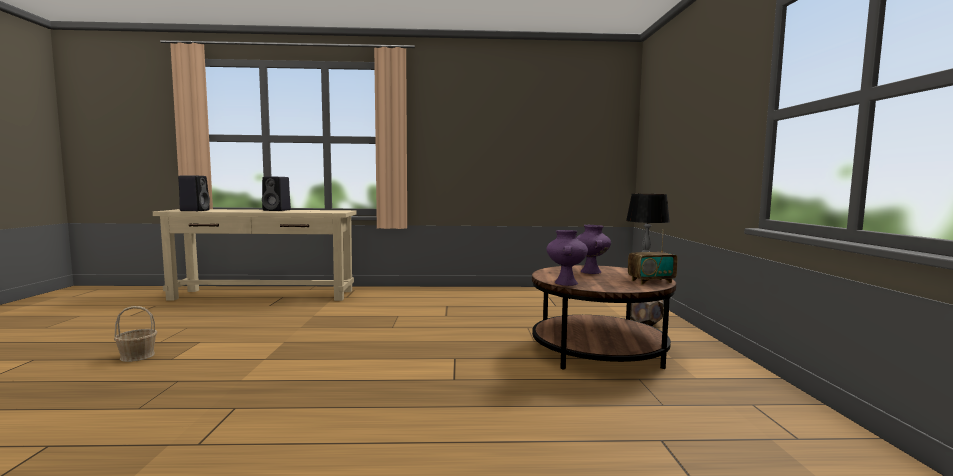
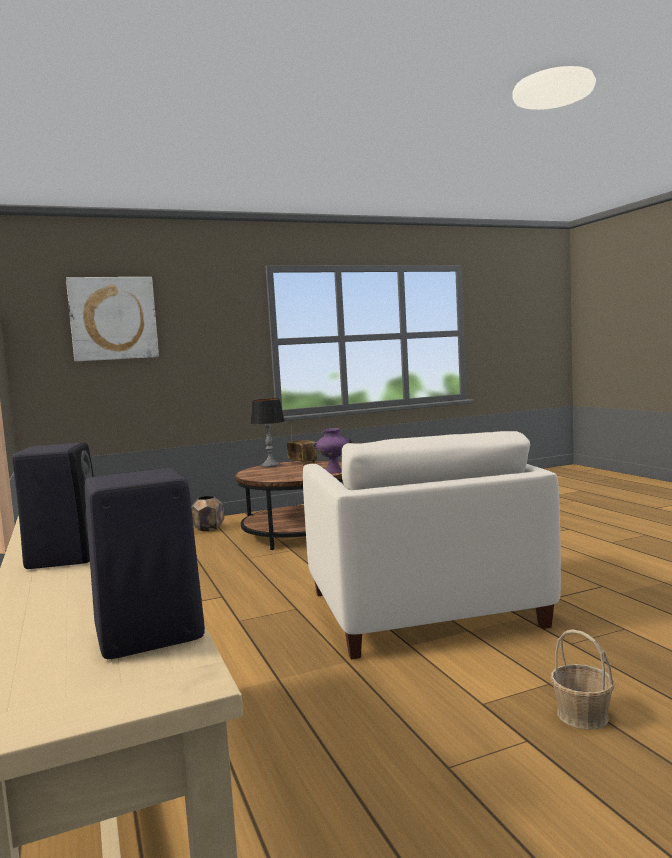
camera: 110 degrees left, 0 degrees up
(323, 356) = (423, 608): none -> white armchair
(591, 272) = (276, 472): purple vase -> none
(672, 109) = (113, 318): none -> picture

